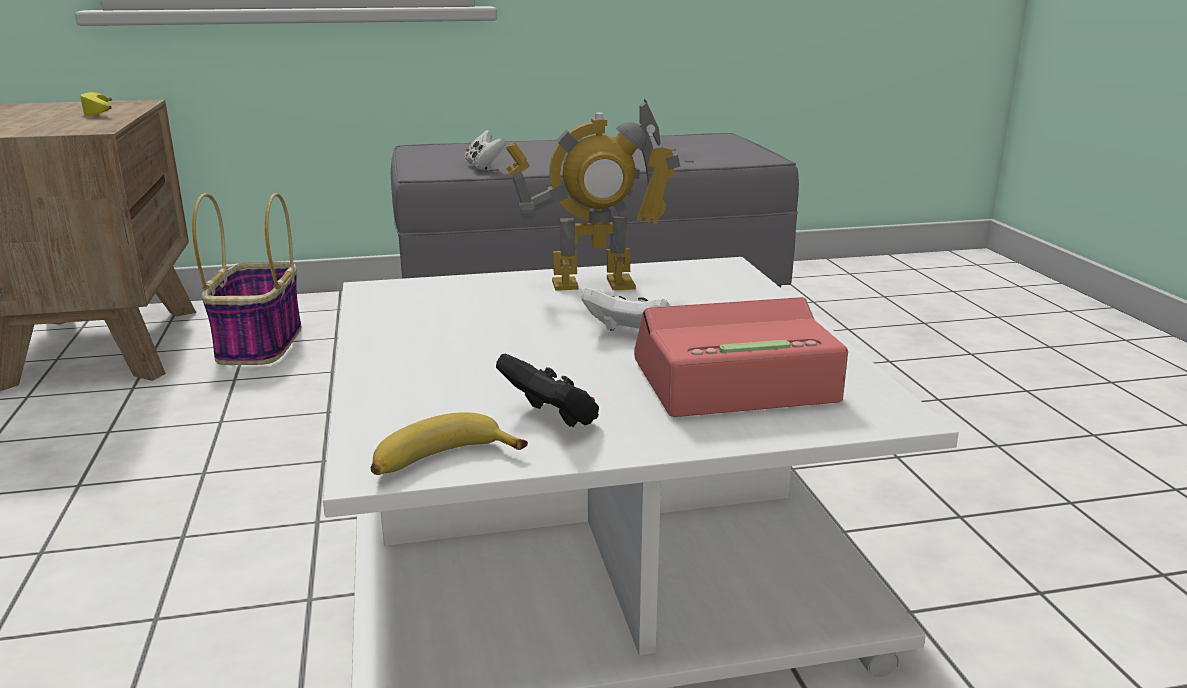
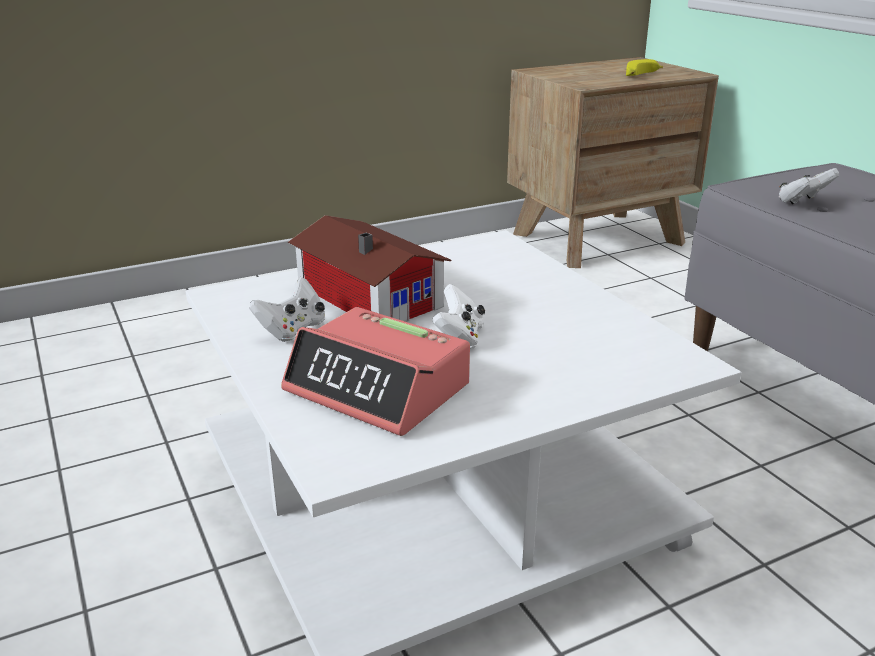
camera: 75 degrees right, 5 degrees up
(260, 343) = (658, 281): basket -> none
(441, 462) = (227, 308): banana -> none
(471, 366) = (369, 293): none -> toy house
(551, 418) = (292, 330): black game controller -> white game controller
(593, 284) = (574, 309): toy robot -> none
(732, 382) = (378, 388): alarm clock -> alarm clock turned 150 degrees clockwise

